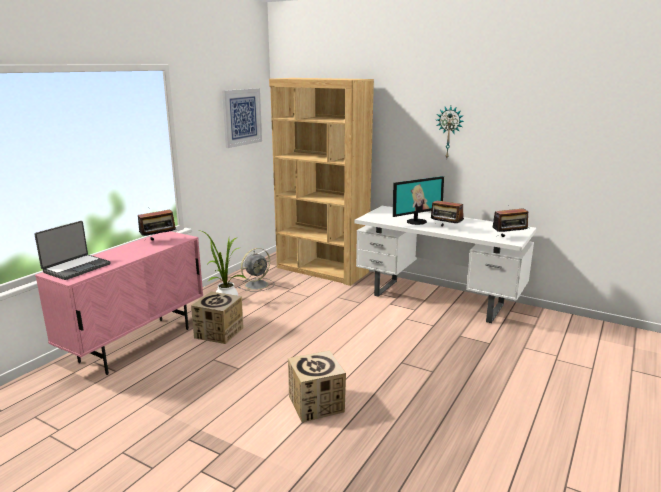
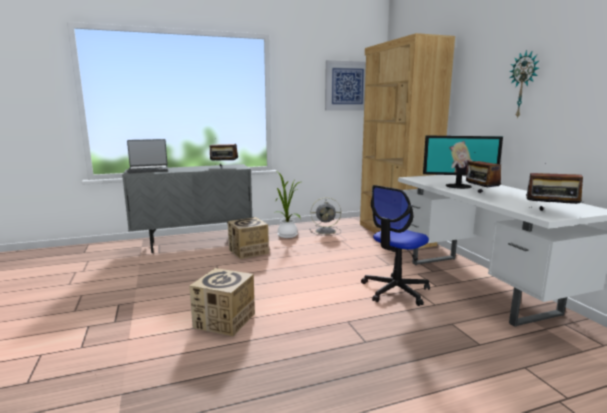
camera: 40 degrees right, 5 degrees down
(137, 344) = (194, 243): pink cabinet -> grey cabinet
(396, 324) = (395, 290): none -> office chair

